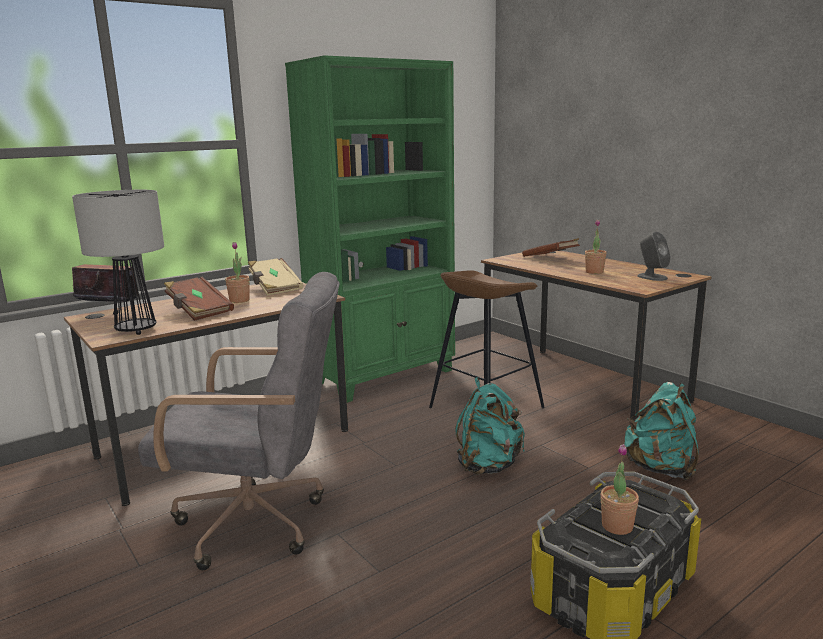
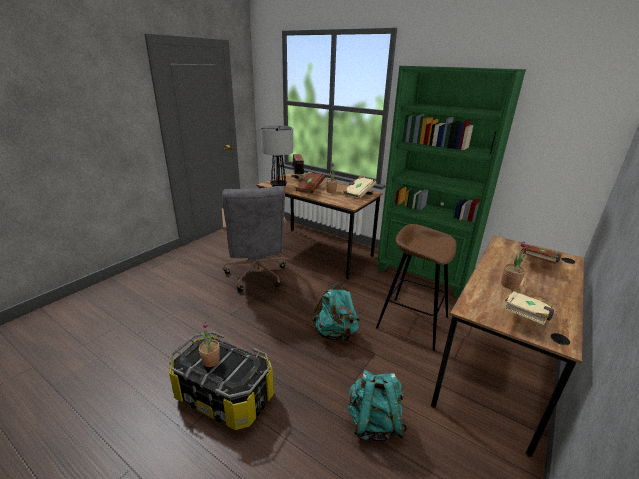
camera: 70 degrees right, 10 degrees up
(651, 277) = (525, 317): grey speaker -> beige book

